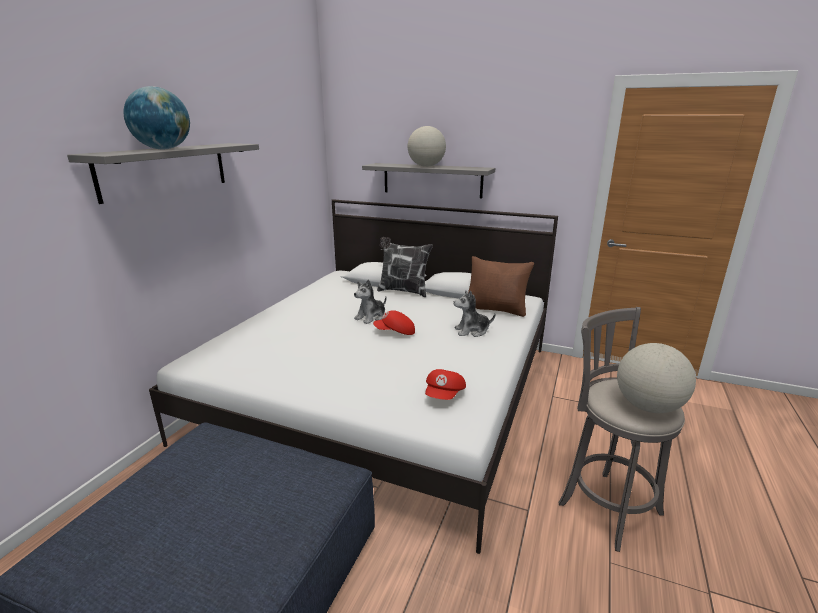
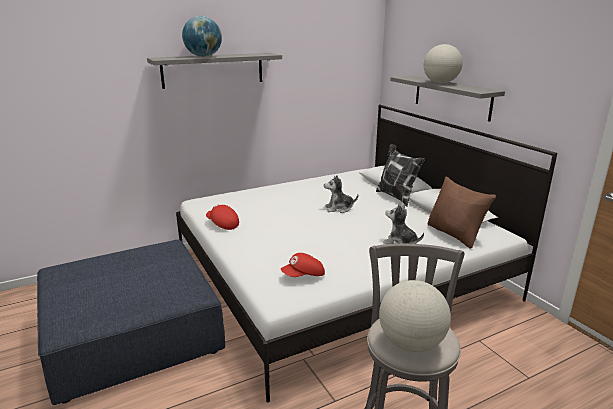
camera: 40 degrees right, 0 degrees up
(395, 332) = (339, 224): red cap -> red cap (222, 224)

